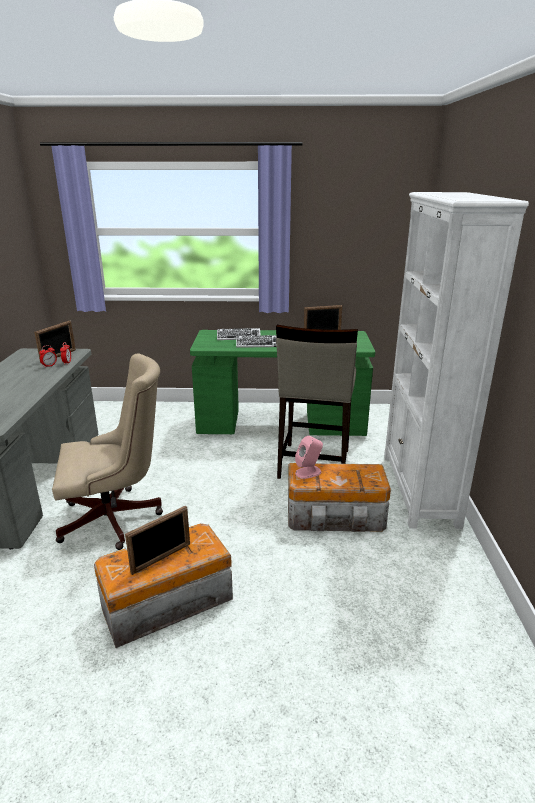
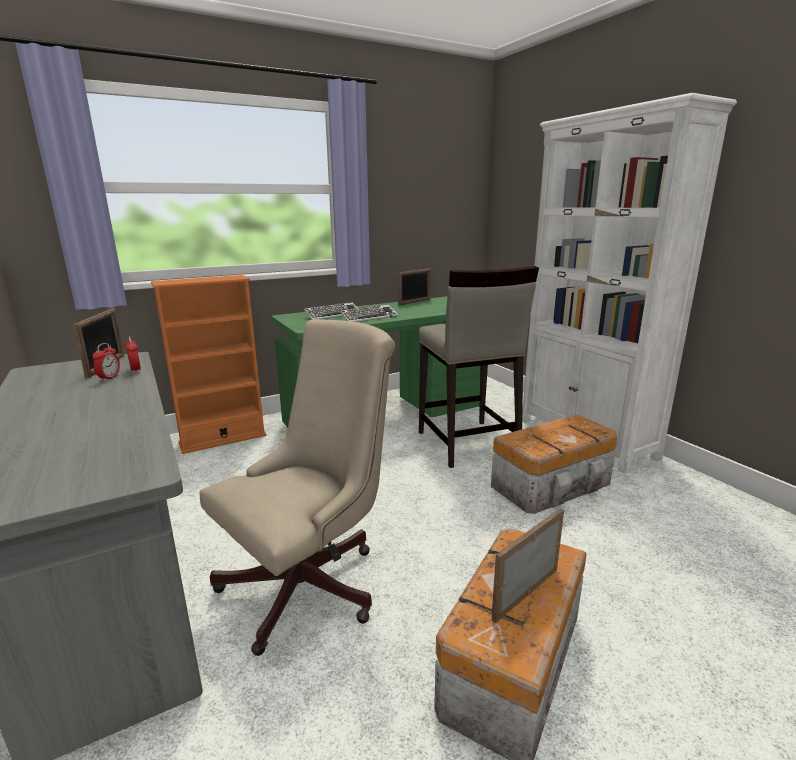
camera: 30 degrees left, 5 degrees down
(158, 413) = (223, 439): none -> orange bookcase
(161, 558) = (525, 593): picture frame -> picture frame turned 150 degrees counterclockwise
(308, 472) = (529, 439): pink speaker -> none

